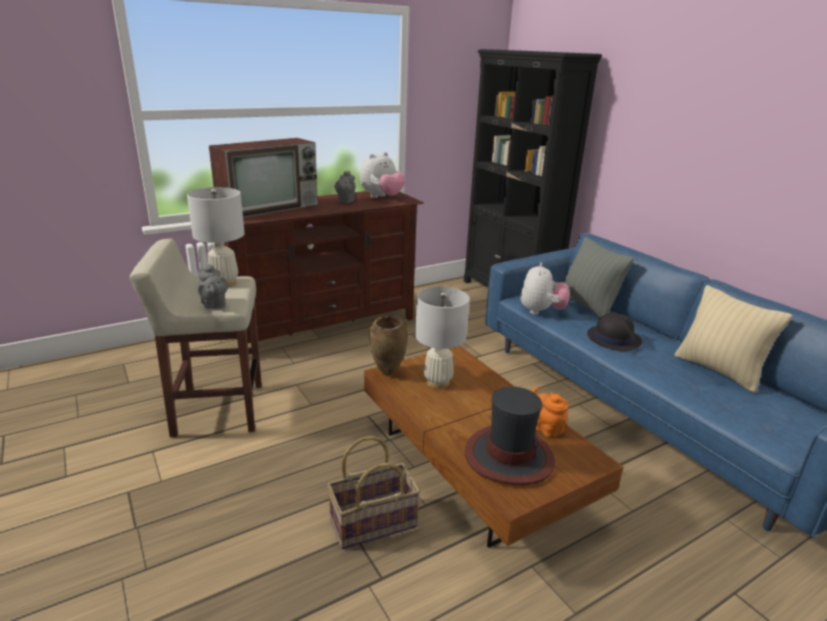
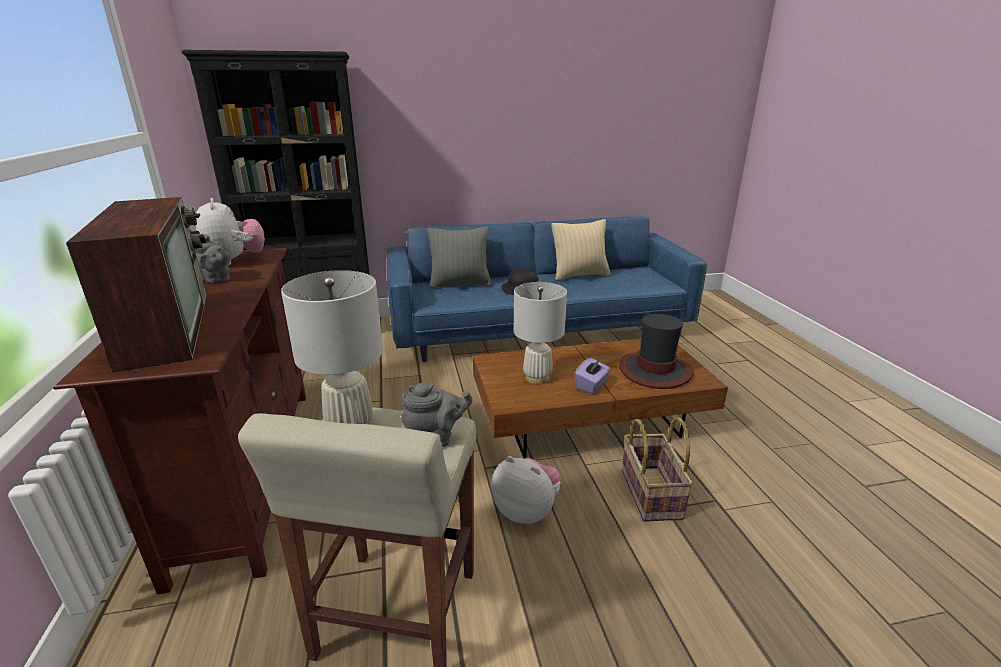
camera: 70 degrees left, 0 degrees up
(387, 373) = (508, 402): brown vase -> none
(444, 414) = (591, 385): none -> purple tissue box
(541, 311) = (457, 301): plush toy -> plush toy (526, 511)
(545, 428) = (621, 349): orange teapot -> none

